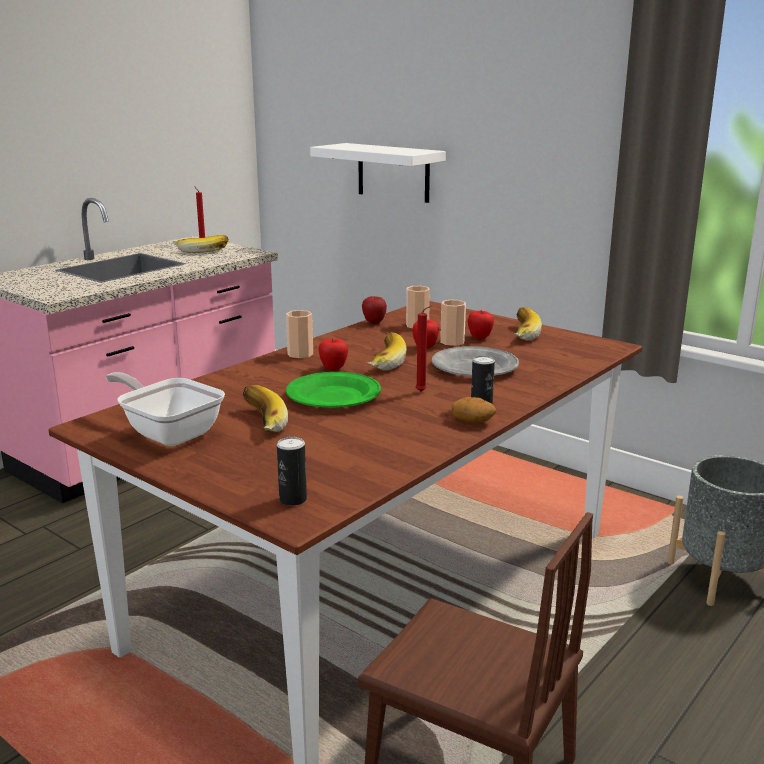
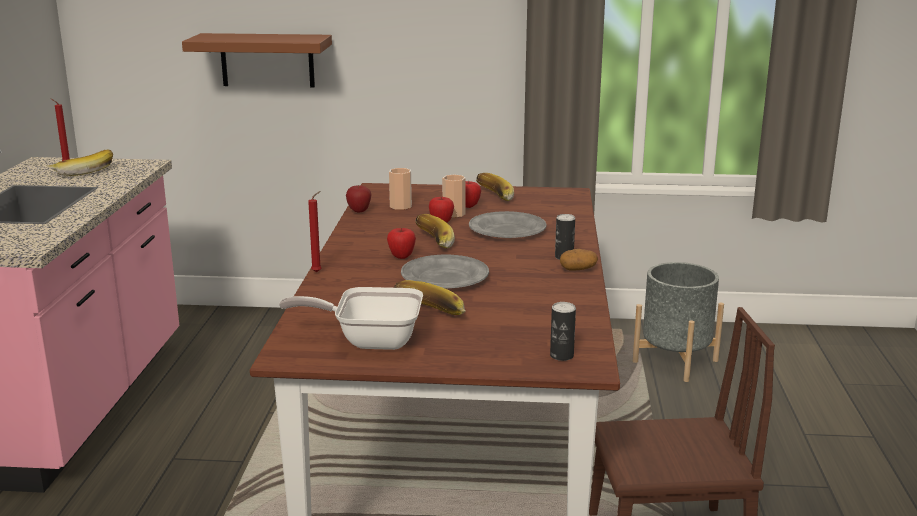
camera: 35 degrees left, 0 degrees up
(300, 354) = (349, 251): cup -> none
(333, 396) = (444, 277): green plate -> grey plate
(393, 172) = (267, 60): white shelf -> brown shelf
(423, 392) = (504, 257): red candle -> red candle (318, 272)

